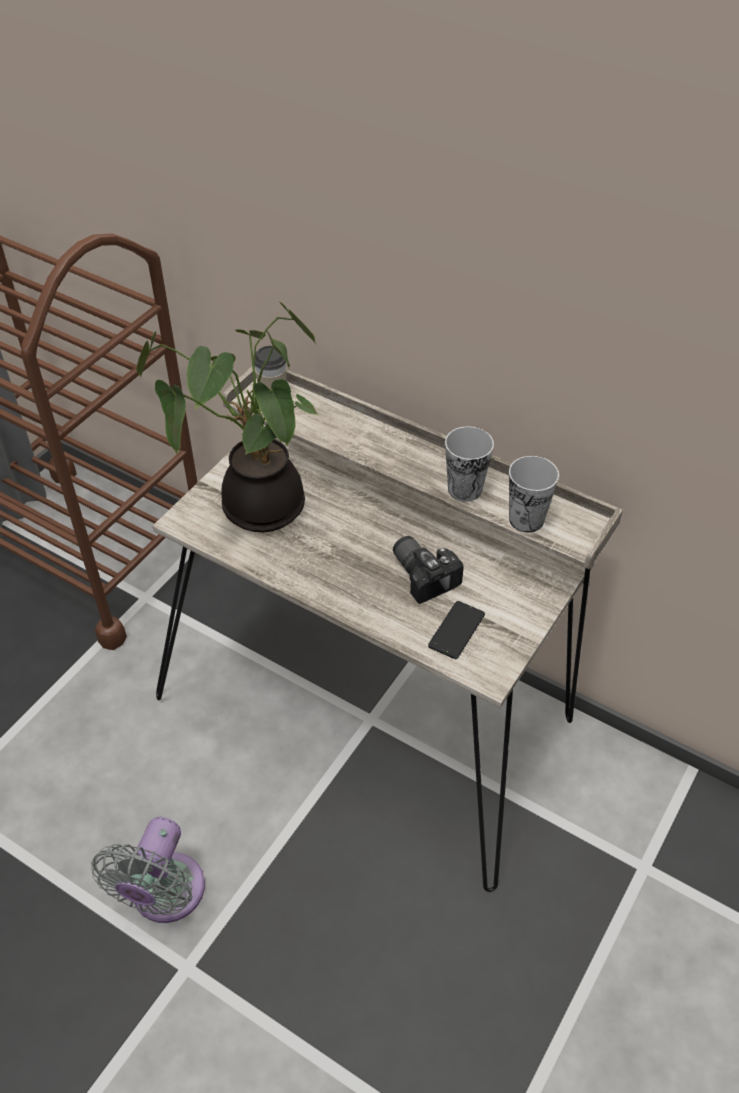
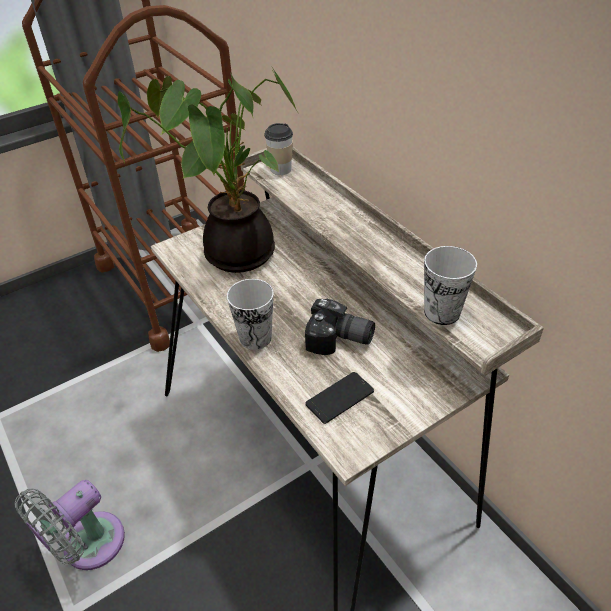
camera: 25 degrees right, 5 degrees down
(425, 573) = (339, 340): camera -> camera turned 120 degrees clockwise
(465, 489) = (397, 272): cup -> cup (255, 337)

